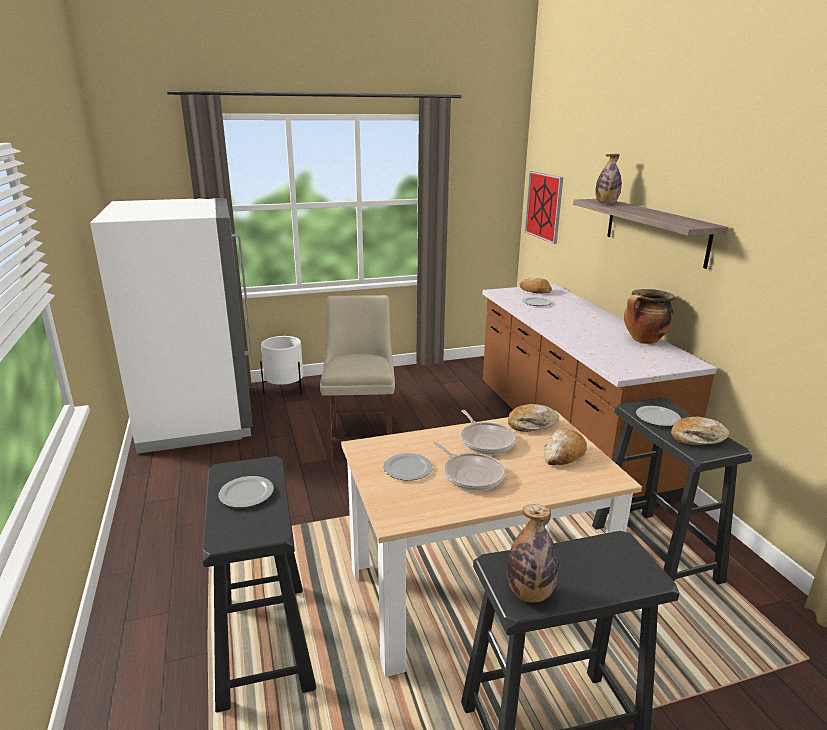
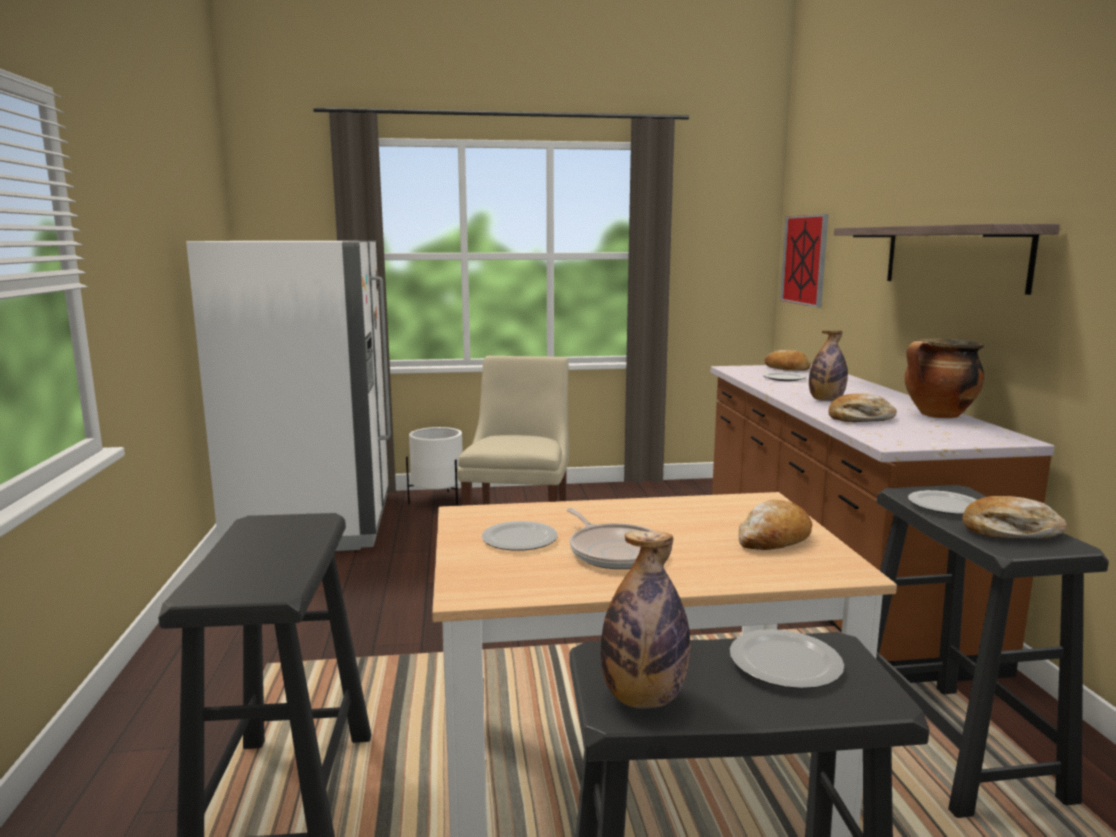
camera: 10 degrees right, 10 degrees down
(245, 494) = (266, 548): plate -> plate (784, 664)
(486, 440) = (655, 517): frying pan -> none
(532, 424) = (735, 504): bread -> bread (860, 419)
(606, 203) = (880, 226): bottle -> bottle (826, 400)

